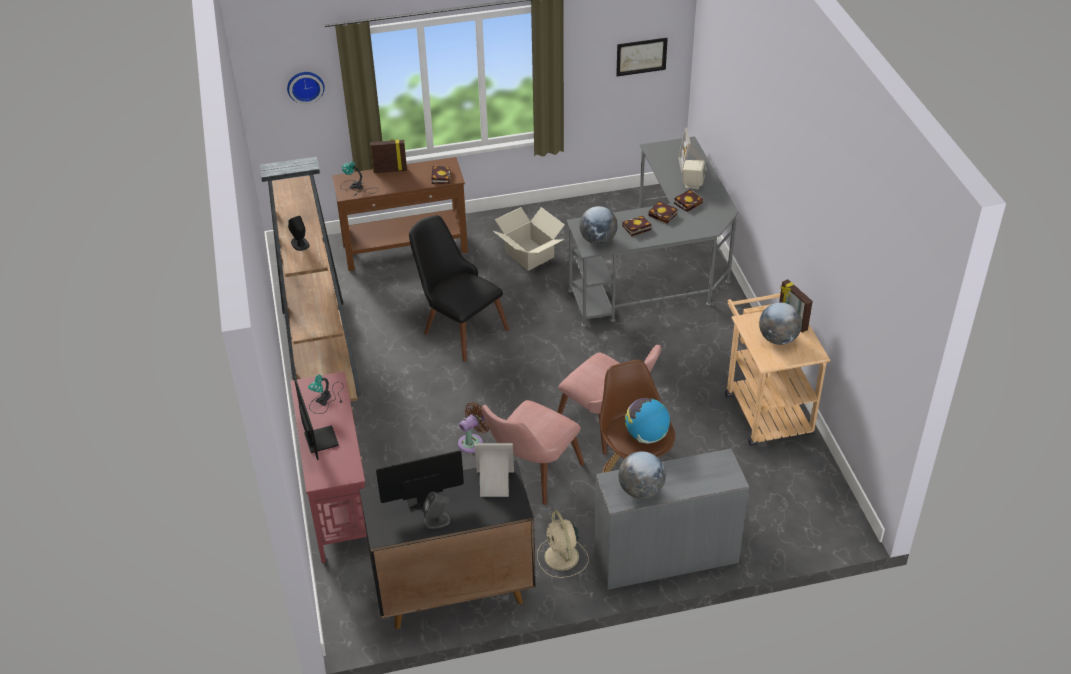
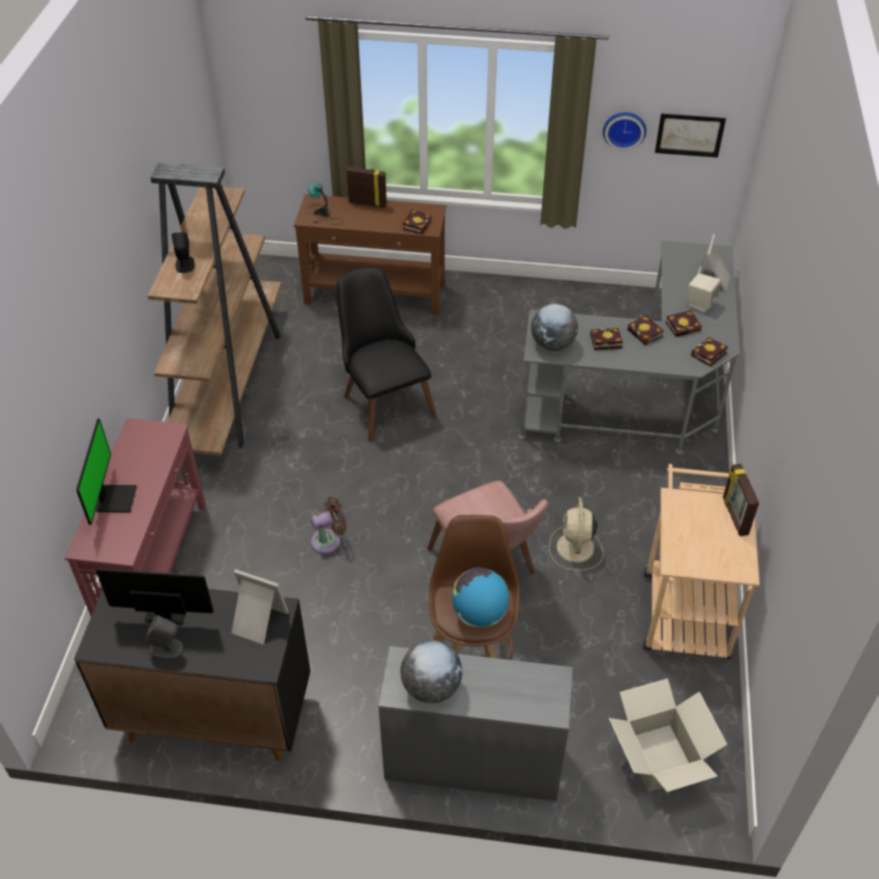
camera: 20 degrees right, 5 degrees up
(305, 86) = (286, 86): wall clock -> wall clock (624, 129)
(327, 399) = (151, 452): table lamp -> none
(529, 255) = (502, 336): cardboard box -> cardboard box (658, 758)
(530, 477) = (369, 604): pink chair -> none
(562, 558) = (353, 719): beige fan -> beige fan (575, 549)
(716, 219) = (708, 355): none -> book
(778, 339) = (704, 535): globe -> none

